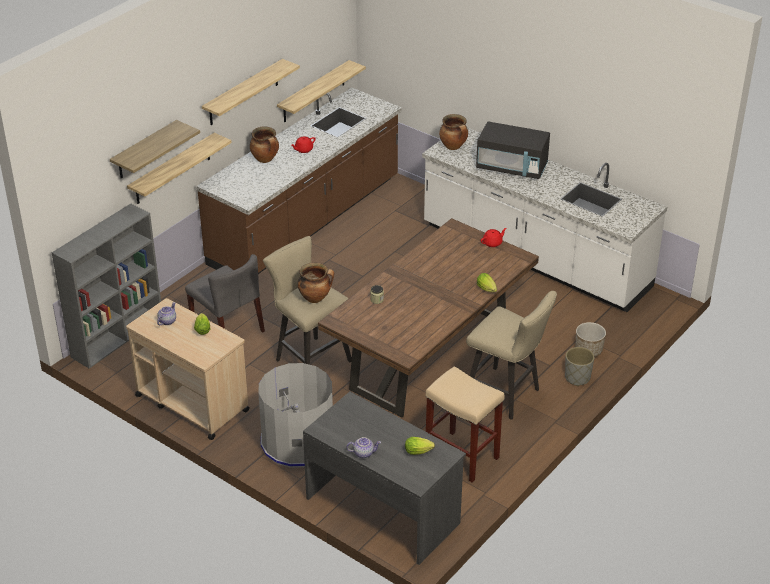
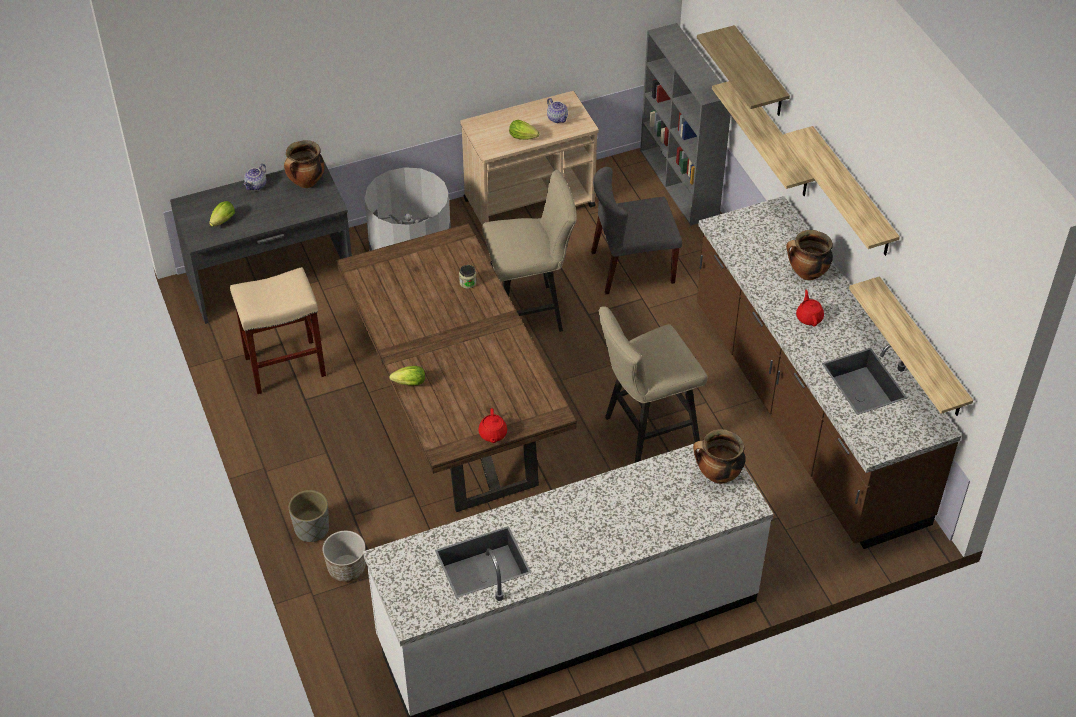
camera: 120 degrees right, 10 degrees up
(315, 298) = (512, 238): cooking pot -> cooking pot (306, 183)
(506, 396) = (337, 447): beige stool -> beige stool (645, 432)
(512, 167) = (620, 513): black microwave -> none

